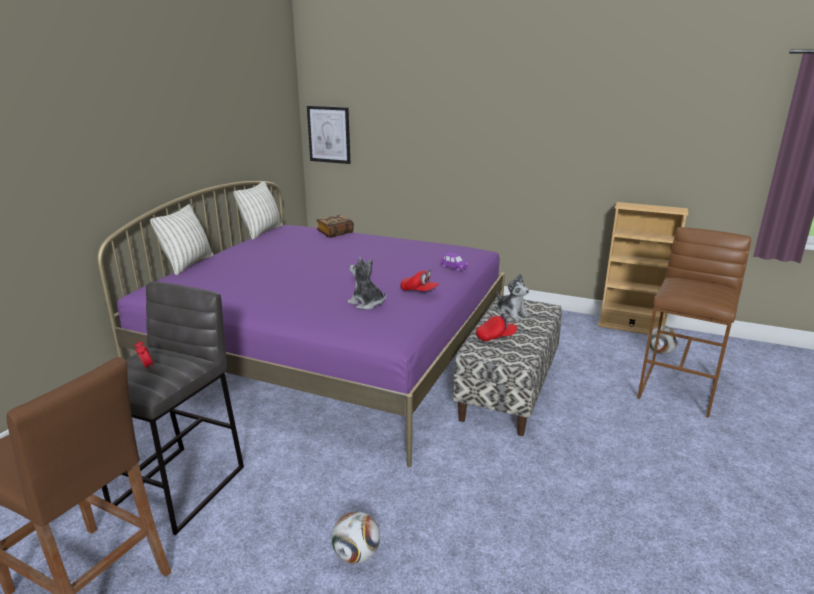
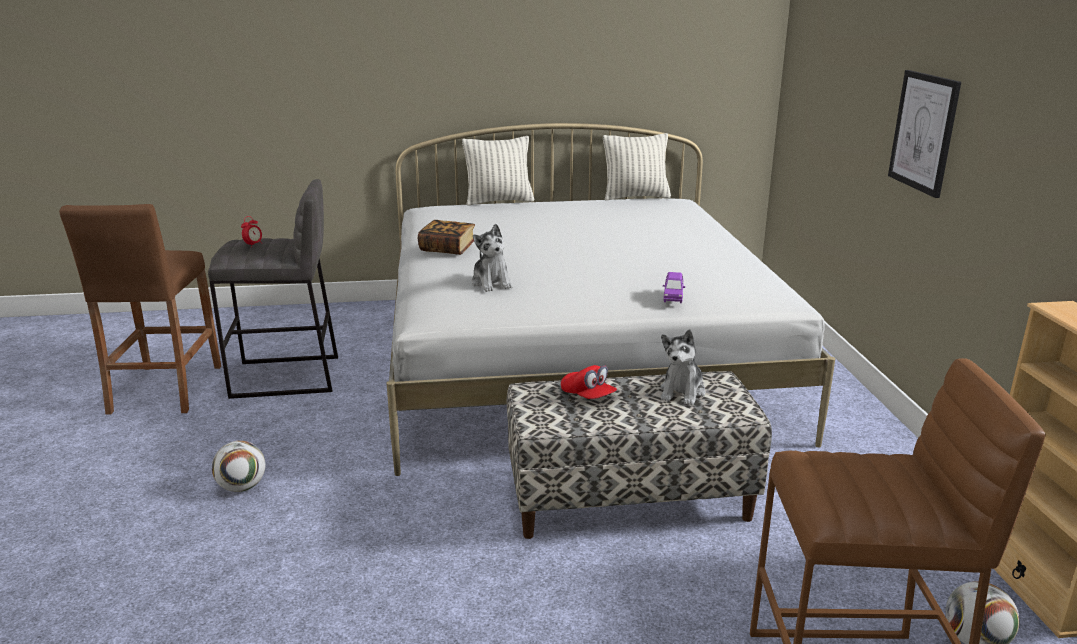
camera: 60 degrees right, 0 degrees up
(329, 134) = (798, 86): picture -> picture (924, 132)
(331, 352) = (576, 361): purple bed -> white bed
(335, 233) = (687, 220): book -> book (447, 249)
(366, 303) = (491, 283): plush toy -> plush toy turned 150 degrees clockwise
(419, 291) = (562, 297): red cap -> none

